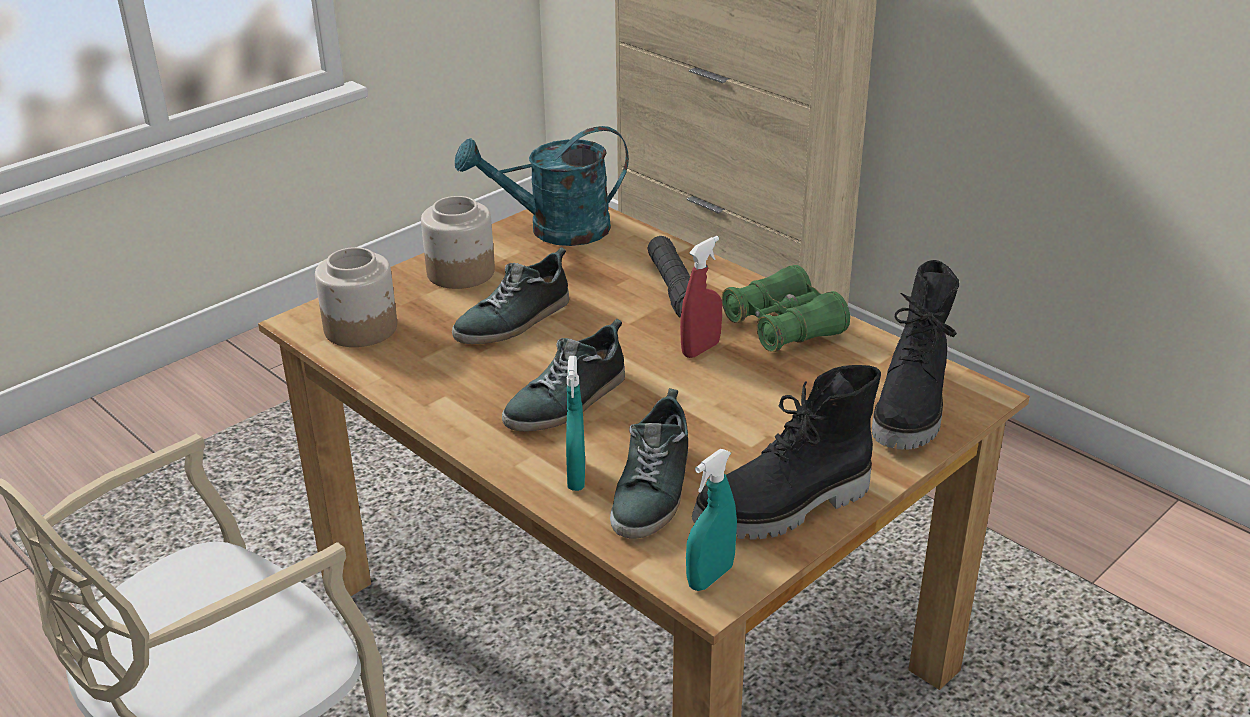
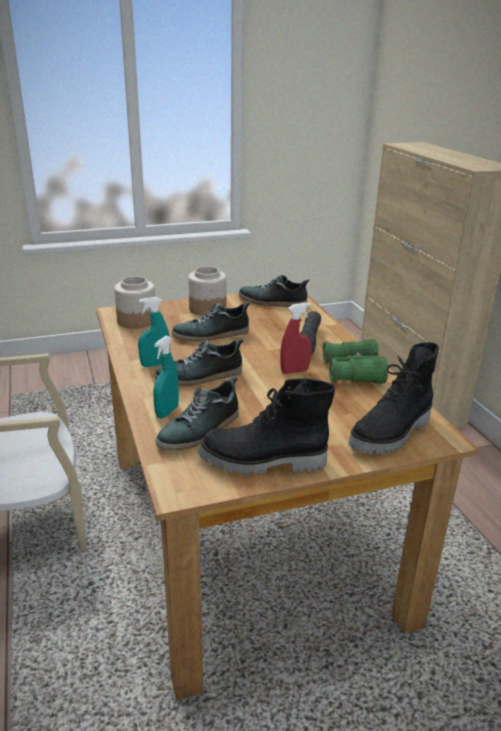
camera: 25 degrees right, 5 degrees down
(555, 230) = (272, 301): turquoise watering can -> shoe
(710, 577) = (185, 483): turquoise spray bottle -> turquoise spray bottle (155, 365)

